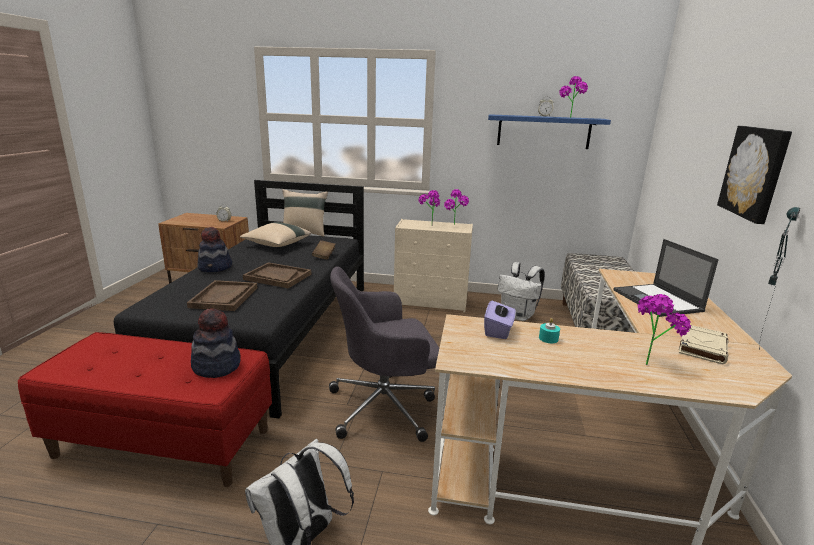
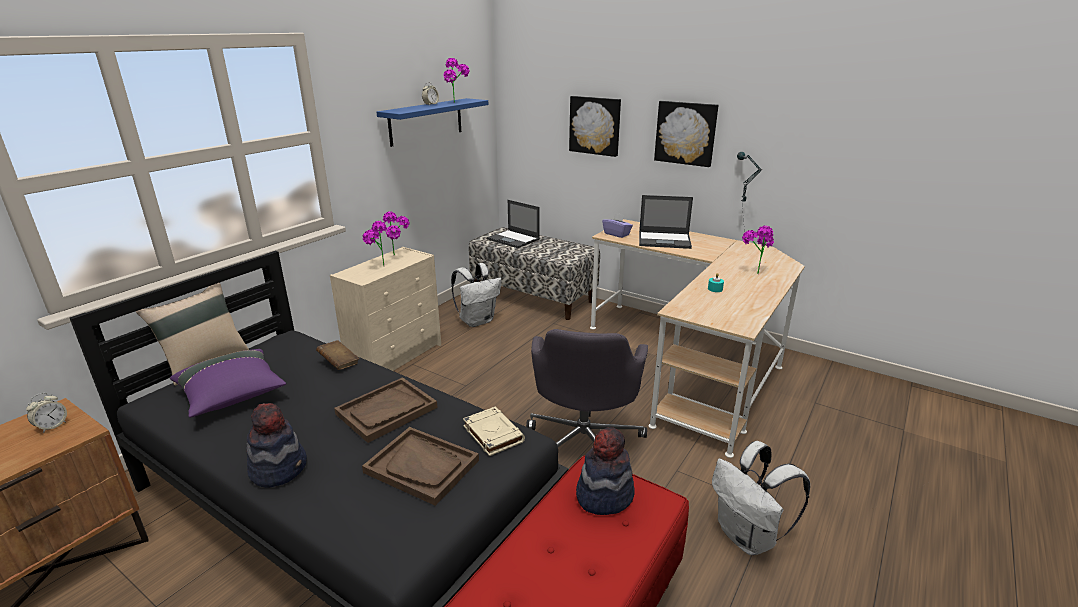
camera: 65 degrees left, 5 degrees up
(276, 245) = (232, 396): beige pillow -> purple pillow
(498, 331) = (697, 301): purple tissue box -> purple tissue box (617, 234)
(603, 265) = (514, 239): none -> laptop
(696, 157) = (595, 125): none -> picture
(702, 347) = (738, 253): beige book -> beige book (492, 434)

